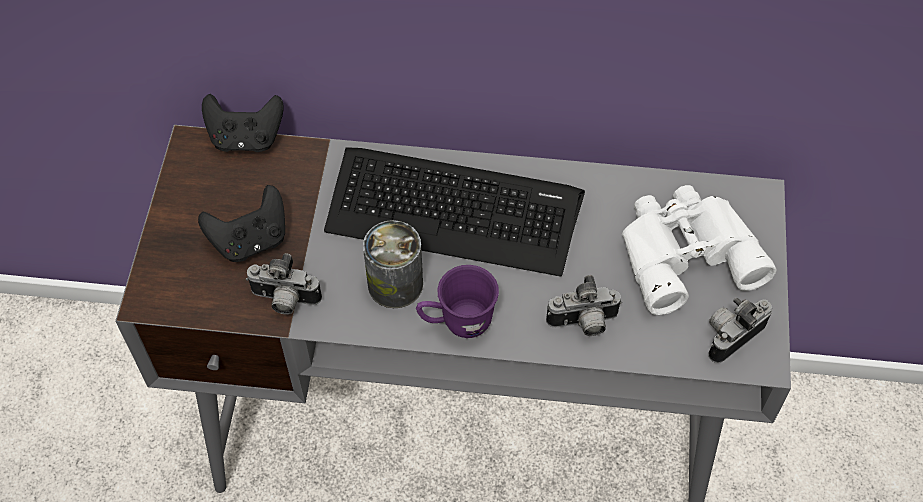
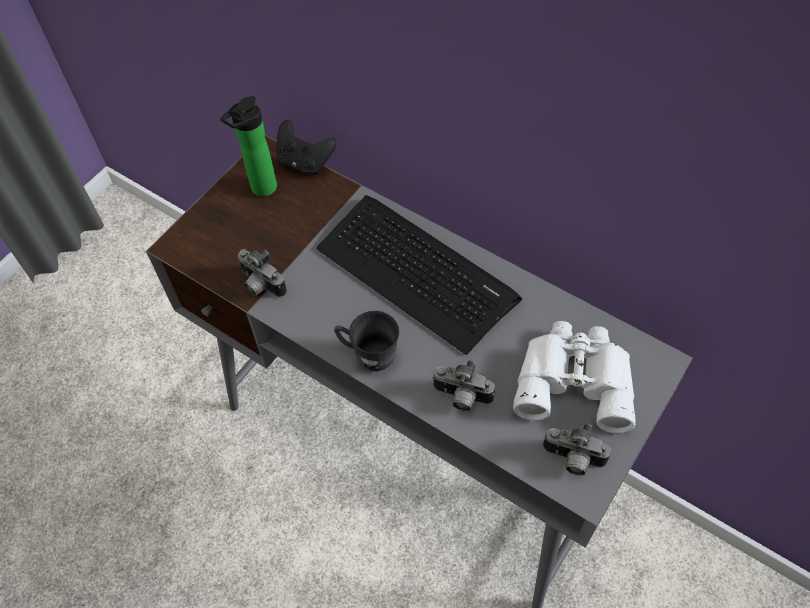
camera: 30 degrees right, 0 degrees up
(213, 191) = (261, 189): none -> bottle
(251, 240) = (264, 234): black game controller -> none
(395, 284) = (342, 307): can -> none
(457, 323) = (368, 355): purple mug -> grey mug
(731, 335) = (572, 460): camera -> camera turned 150 degrees counterclockwise

